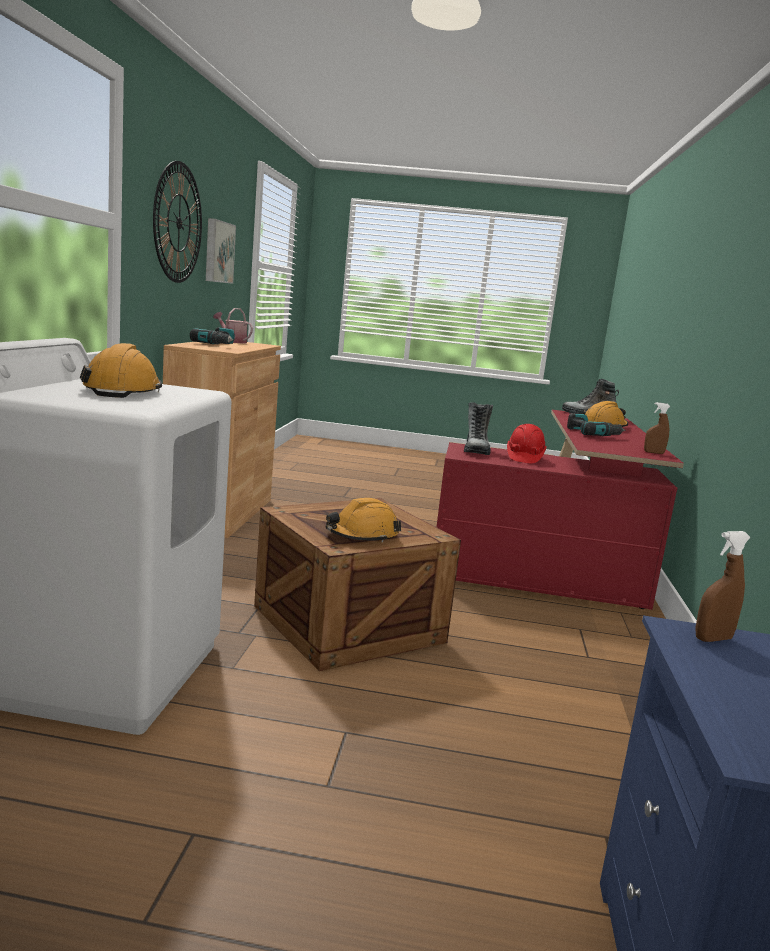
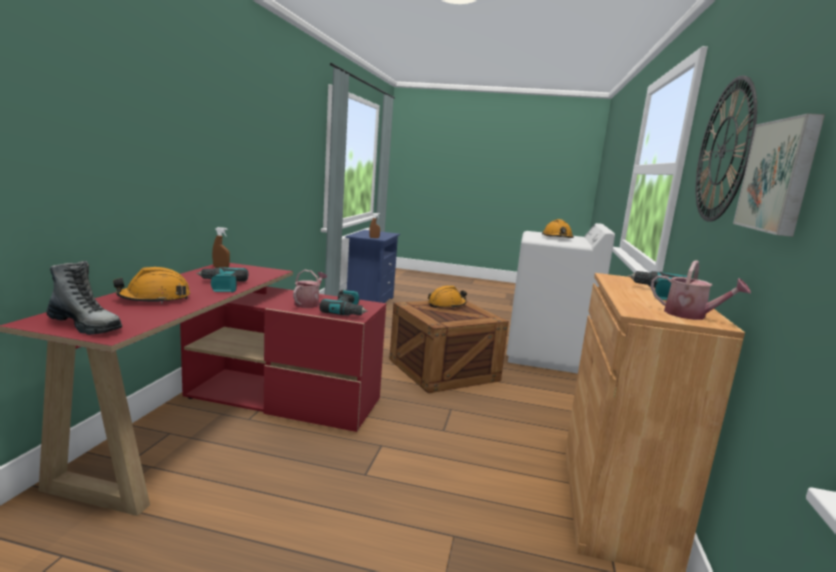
camera: 175 degrees left, 0 degrees up
(476, 450) = (347, 311): boot -> power drill
(524, 458) = (309, 303): red hard hat -> watering can

